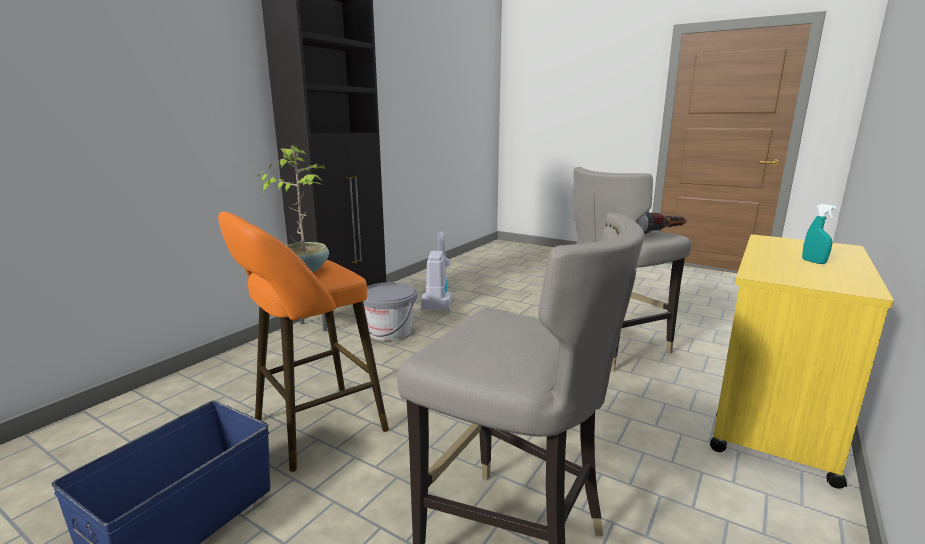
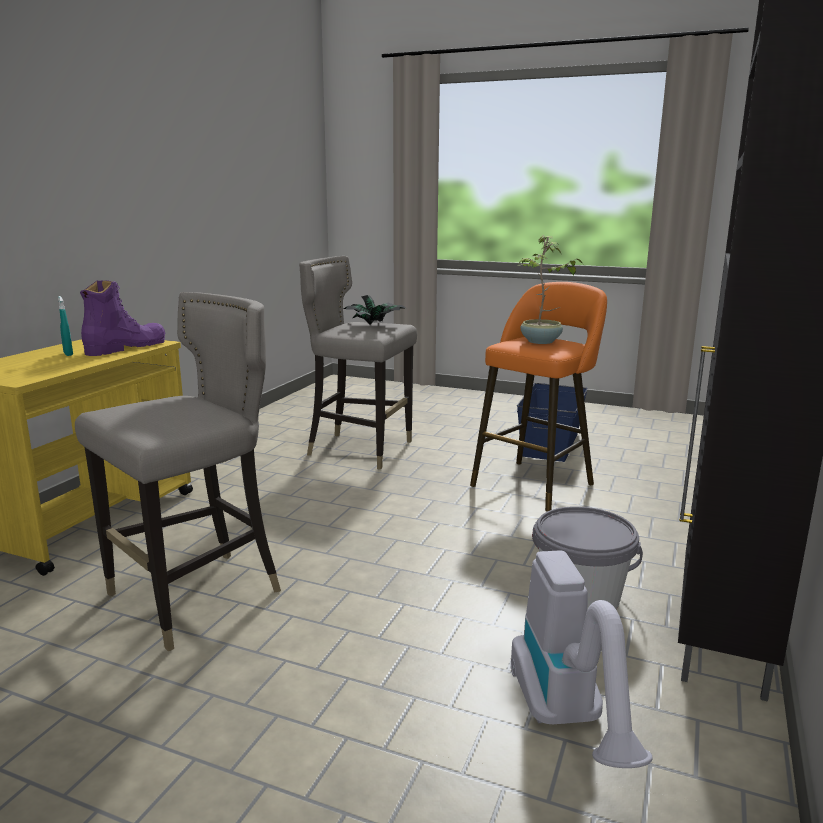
camera: 170 degrees right, 0 degrees up
(486, 344) = (375, 324): none -> potted plant
(662, 232) = (120, 408): flashlight -> none
(776, 268) = (126, 347): none -> purple boot

